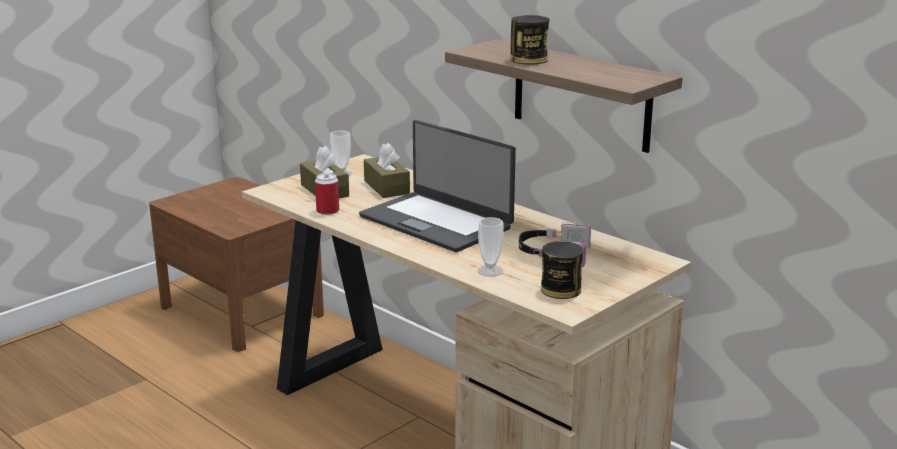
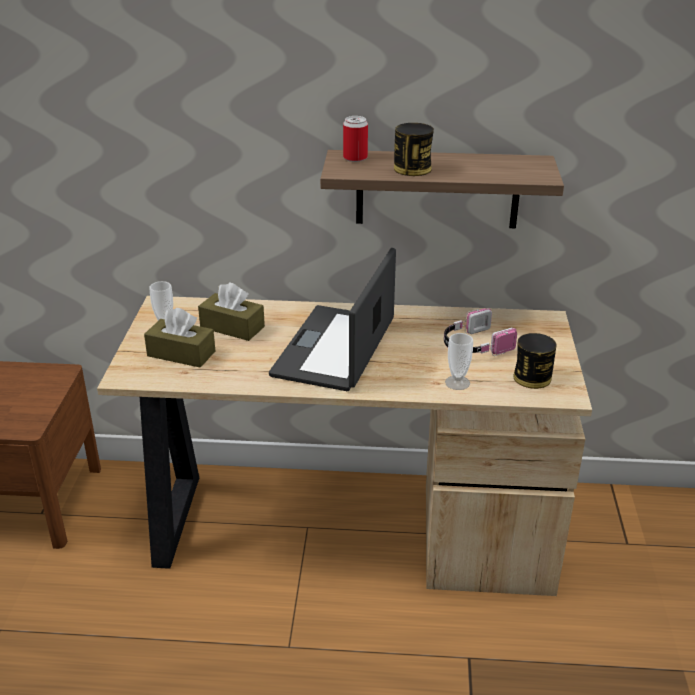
camera: 40 degrees left, 10 degrees up
(327, 211) = (224, 377): can -> can (355, 158)
(437, 222) = (336, 348): laptop -> laptop turned 105 degrees clockwise

